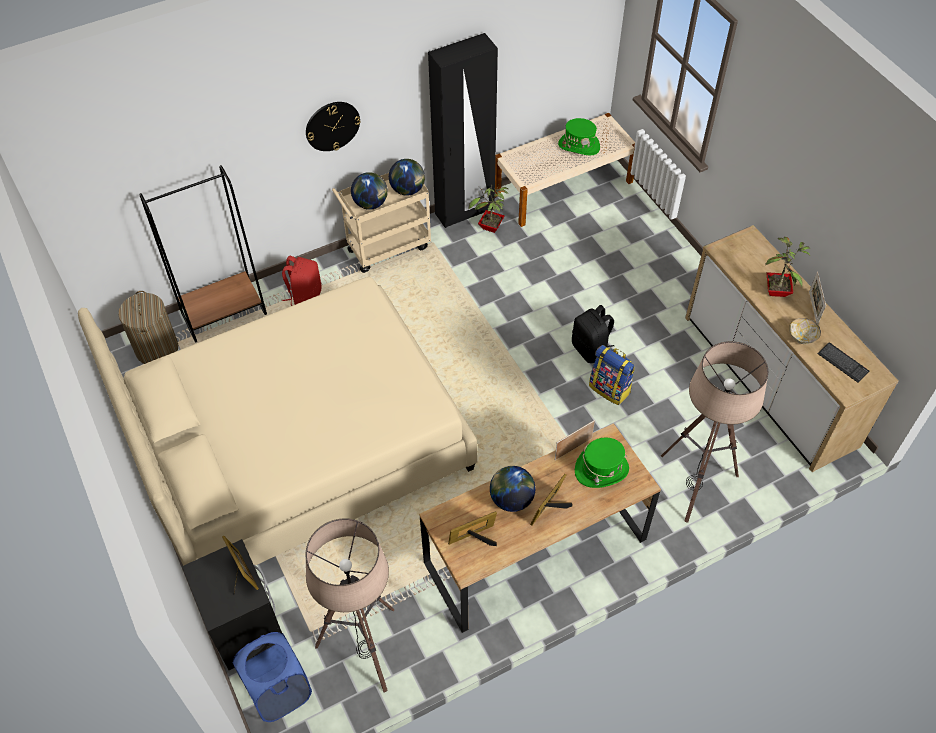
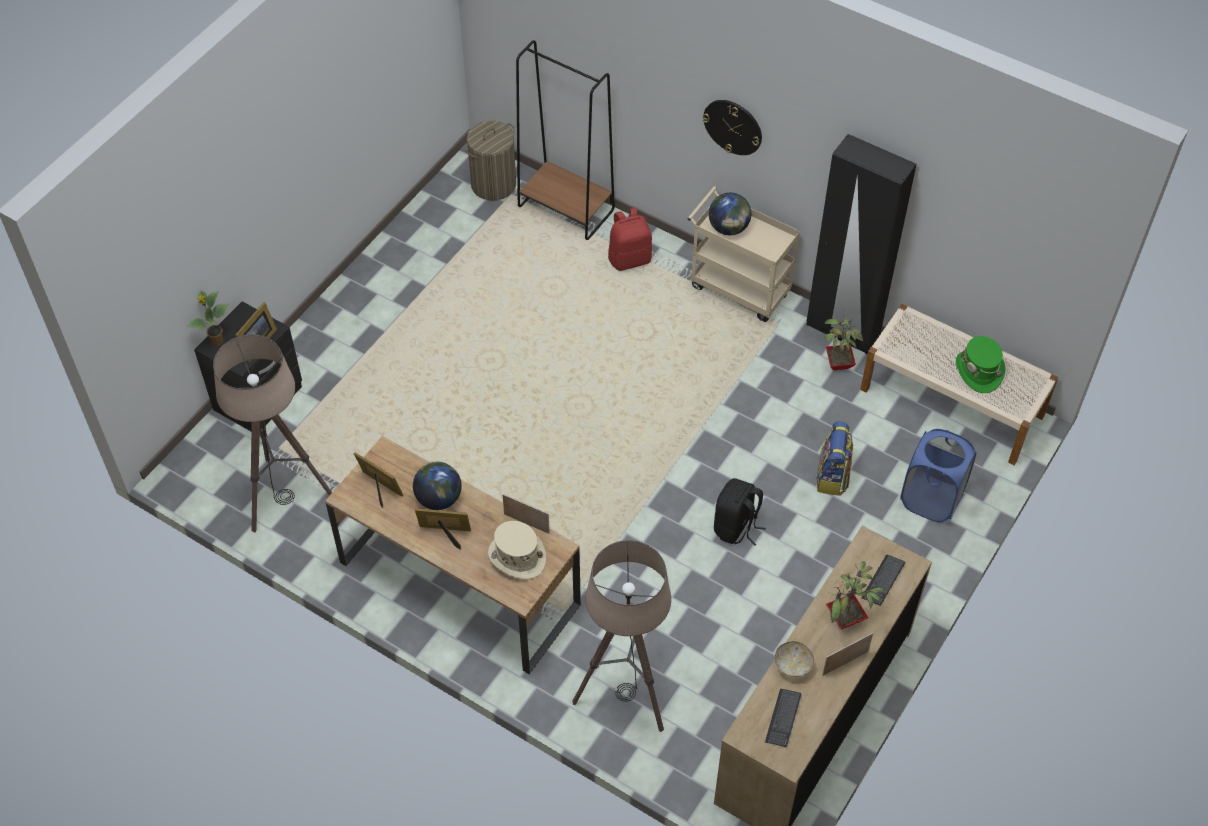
camera: 60 degrees right, 0 degrees up
(213, 607) = (216, 341): none -> potted plant
(279, 692) = (212, 455): blue laundry basket -> blue laundry basket (931, 499)
(300, 446) = (458, 343): beige bed -> none
(408, 190) = (770, 248): globe -> none
(601, 469) = (516, 557): green hat -> beige hat
(610, 389) = (696, 566): backpack -> backpack (833, 477)
(755, 256) = (883, 580): none -> keyboard

